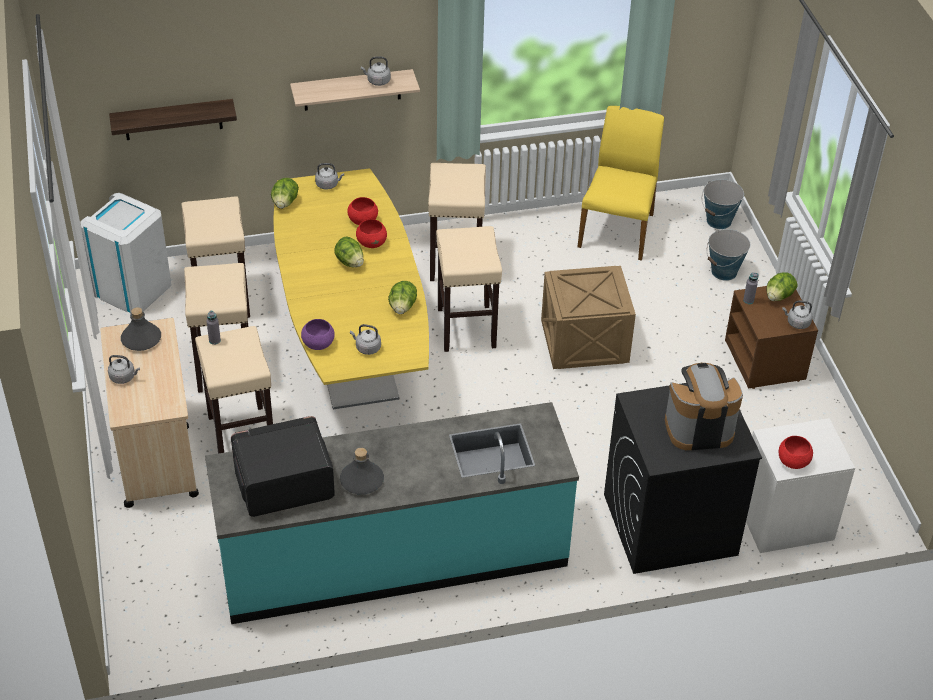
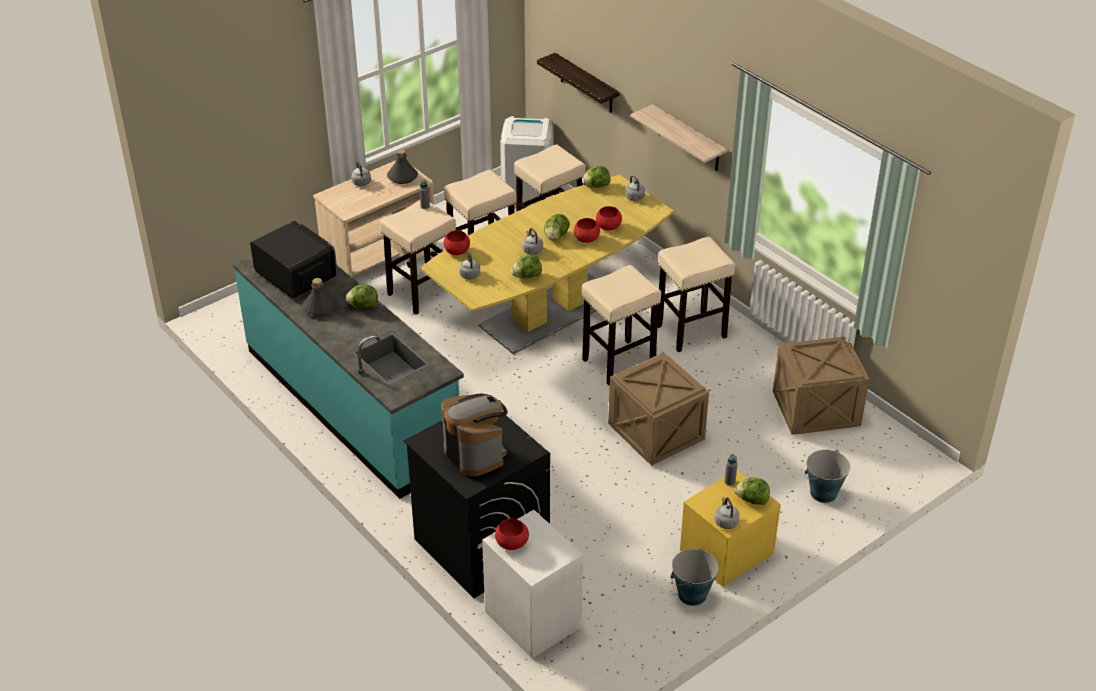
camera: 65 degrees right, 5 degrees down
(318, 344) = (456, 251): purple bowl -> red bowl
(377, 81) = (694, 139): grey kettle -> grey kettle (532, 250)
(384, 443) = (363, 306): none -> lettuce
(617, 230) = (817, 409): yellow chair -> crate
(719, 221) = (892, 470): bucket -> bucket (692, 595)
(766, 360) = (726, 553): brown nightstand -> yellow nightstand

